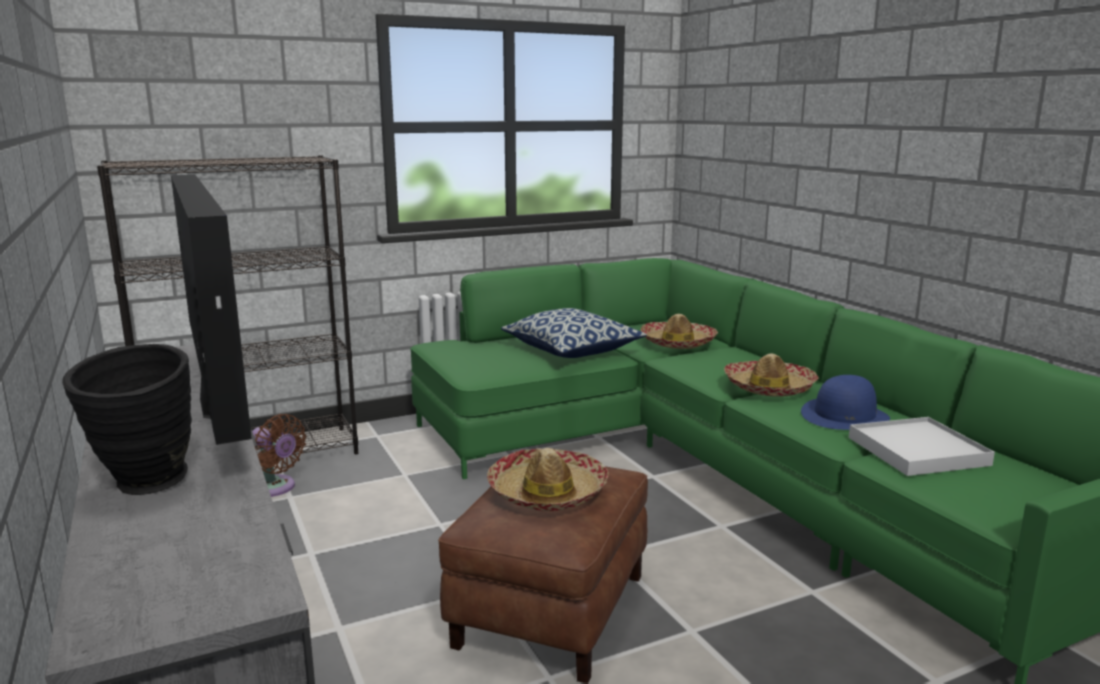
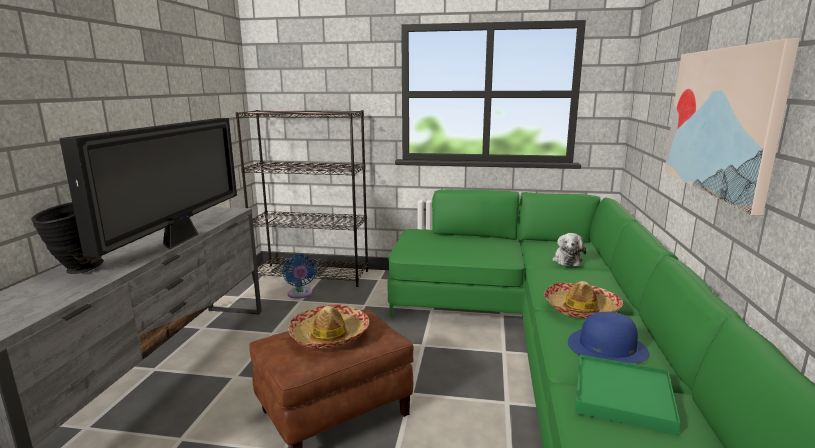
camera: 35 degrees right, 0 degrees up
(275, 488) = (300, 294): brown fan -> blue fan
(572, 350) = (485, 250): pillow -> none
(678, 343) = (567, 260): hat -> plush toy
(884, 153) = (722, 121): none -> picture
(917, 451) = (622, 396): white tray -> green tray

